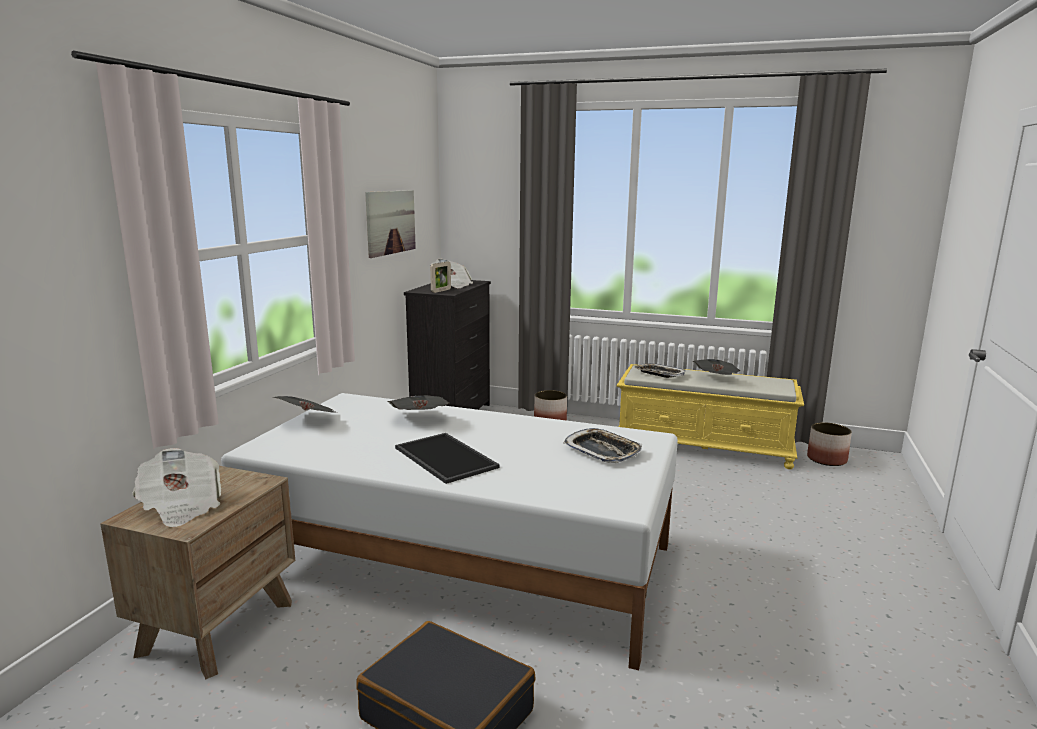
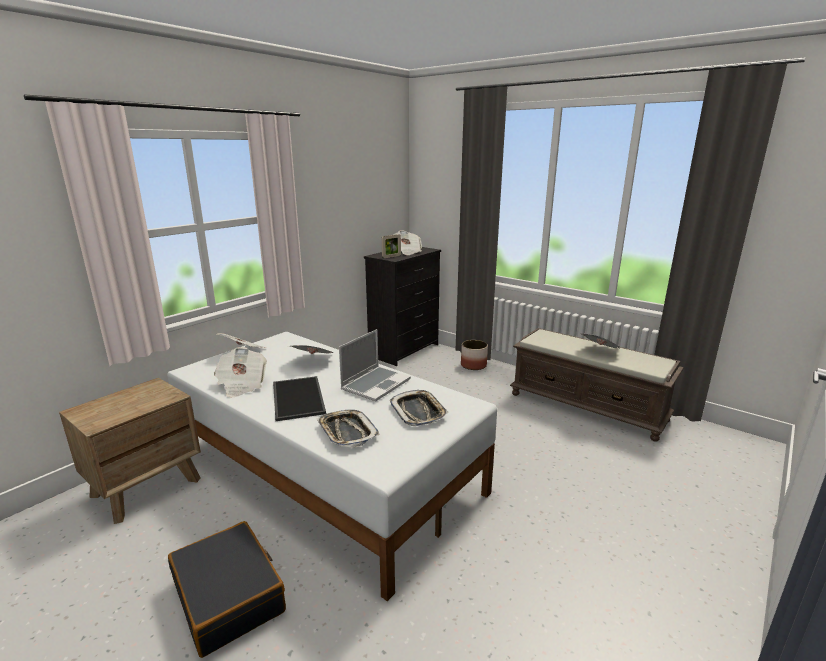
camera: 20 degrees right, 5 degrees up
(181, 507) = (110, 408): newspaper -> newspaper (242, 384)
(390, 222) = (353, 203): picture -> none
(524, 432) = (376, 384): none -> laptop
(659, 374) = (553, 340): tray -> tray (347, 432)
(704, 447) = (587, 407): yellow bench -> brown bench
(826, 459) = (699, 437): planter -> none

